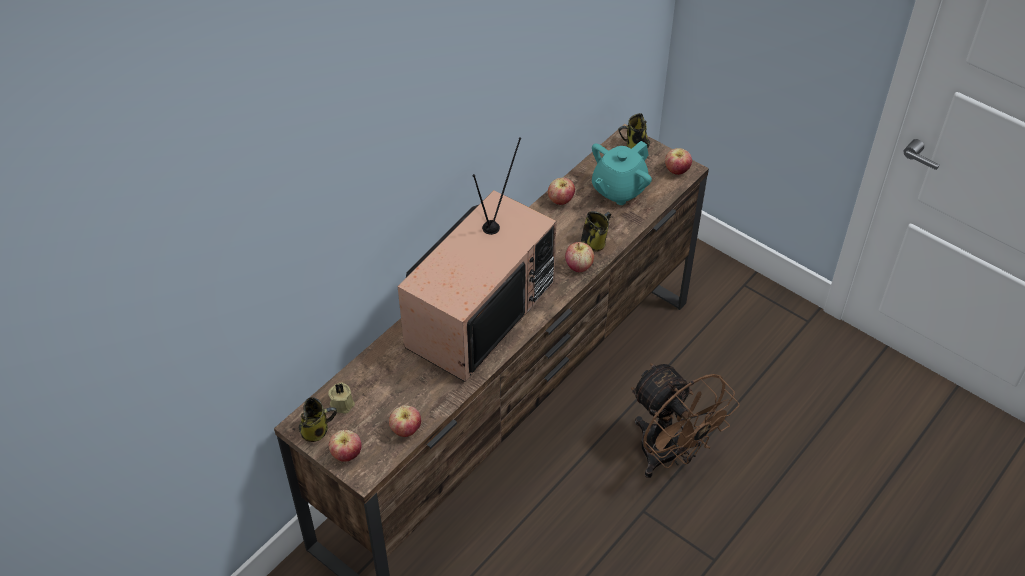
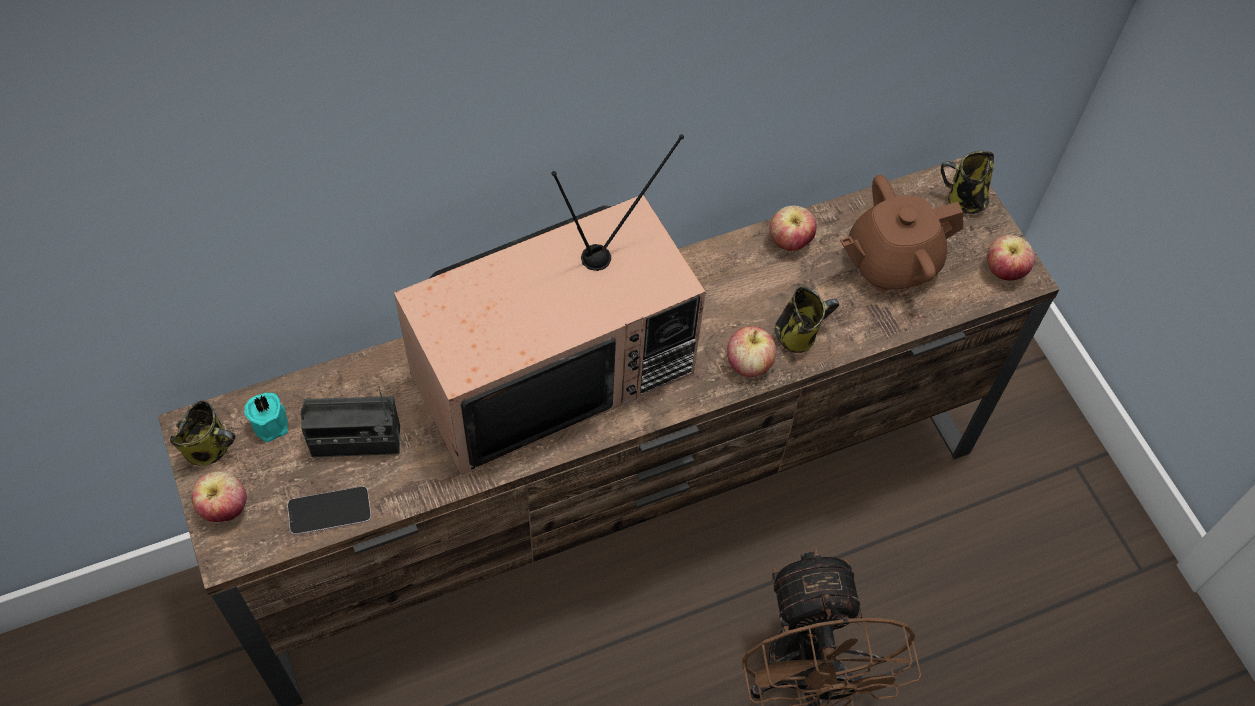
camera: 25 degrees right, 10 degrees up
(342, 403) = (271, 422): beige candle -> turquoise candle
(396, 391) = (356, 441): none -> radio
(406, 430) = (329, 511): apple -> phone
(618, 189) = (890, 262): turquoise teapot -> brown teapot

